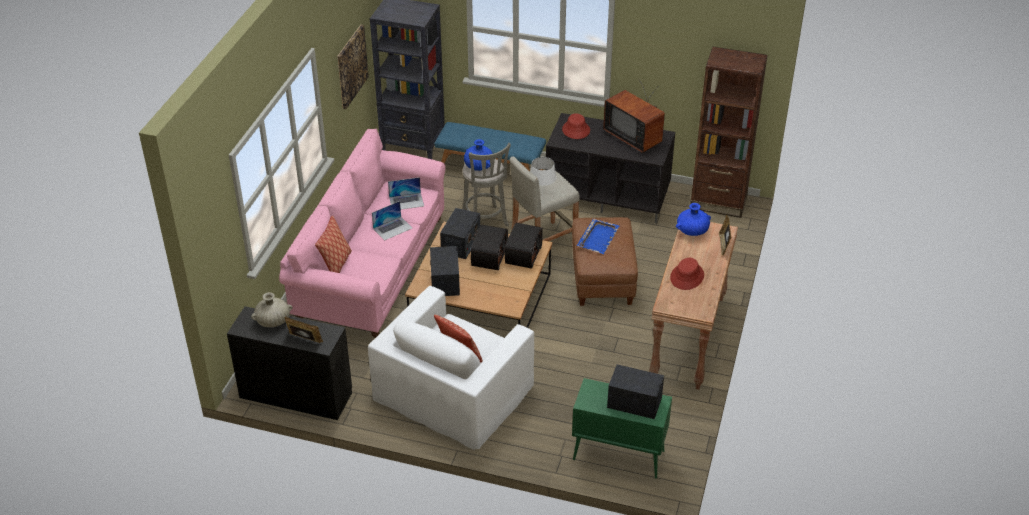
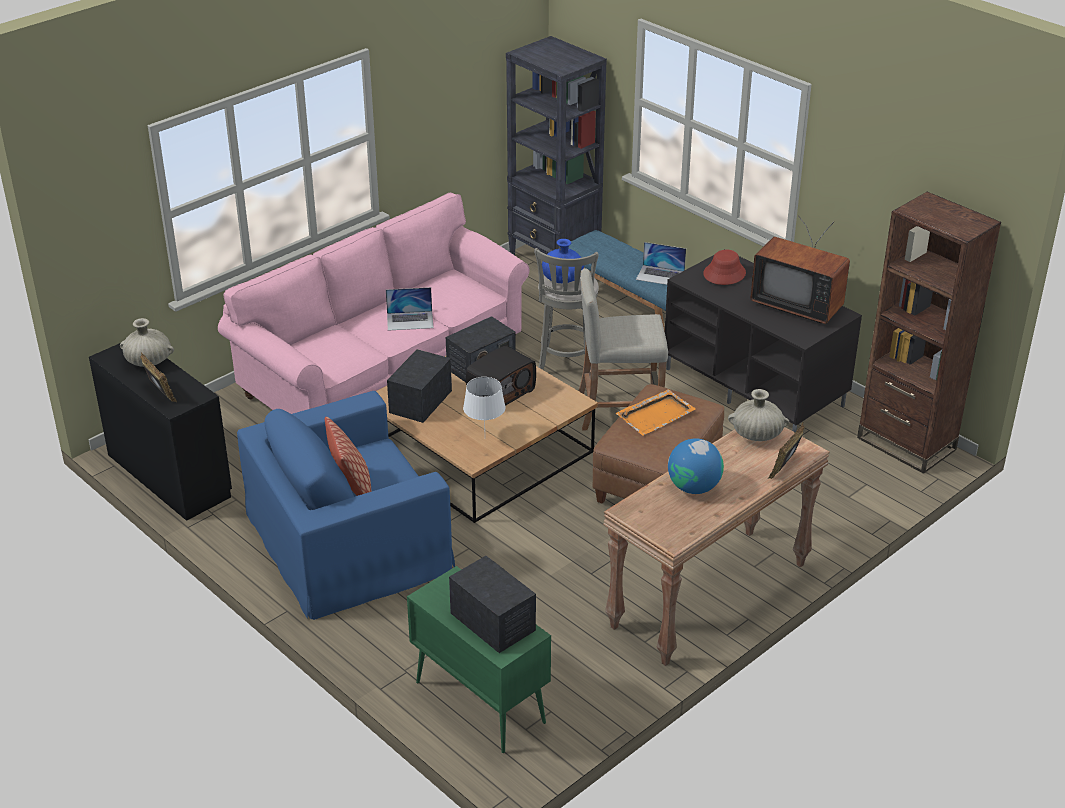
camera: 30 degrees right, 5 degrees down
(336, 265) = (306, 337): pillow -> none
(351, 66) = (458, 106): picture -> none
(406, 201) = (453, 297): laptop -> laptop (660, 275)
(453, 390) = (348, 540): white armchair -> blue armchair
(522, 254) = (545, 404): radio -> none
(542, 196) = (611, 337): white table lamp -> white table lamp (484, 438)
(598, 237) = (656, 414): blue tray -> orange tray
(634, 136) = (798, 304): television -> television turned 45 degrees counterclockwise
(687, 276) = (694, 487): red hat -> globe
(692, 231) = (757, 435): blue vase -> beige vase

